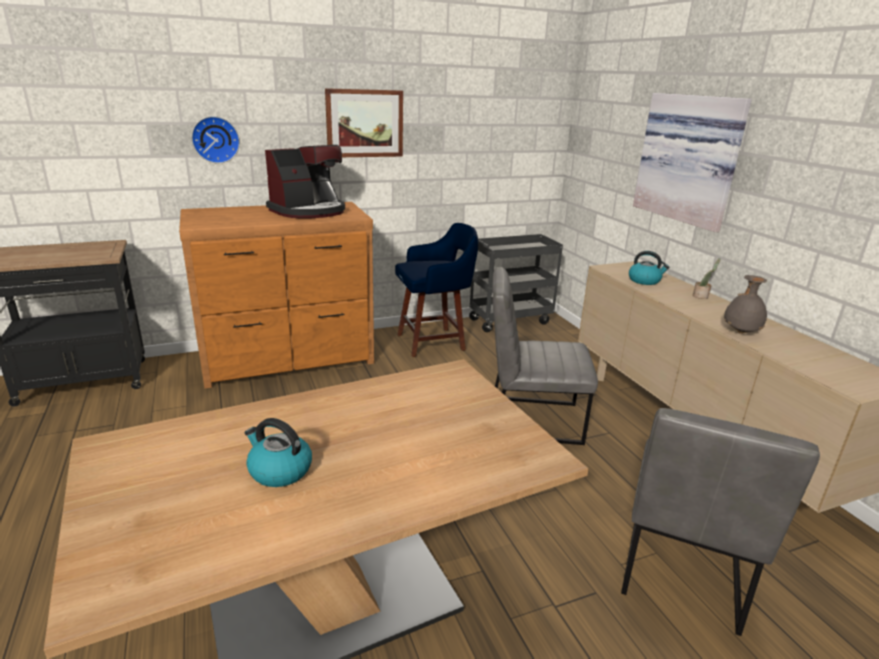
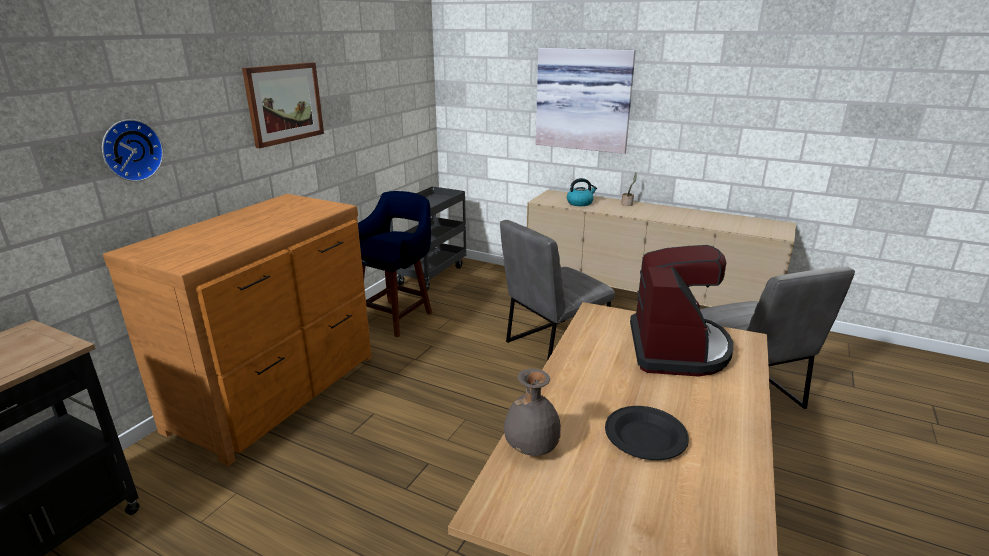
camera: 40 degrees left, 0 degrees up
(279, 471) = (646, 437): kettle -> black plate
(309, 211) = (273, 214): coffee machine -> coffee machine (677, 349)
(740, 332) = (685, 220): grey vase -> grey vase (531, 448)

